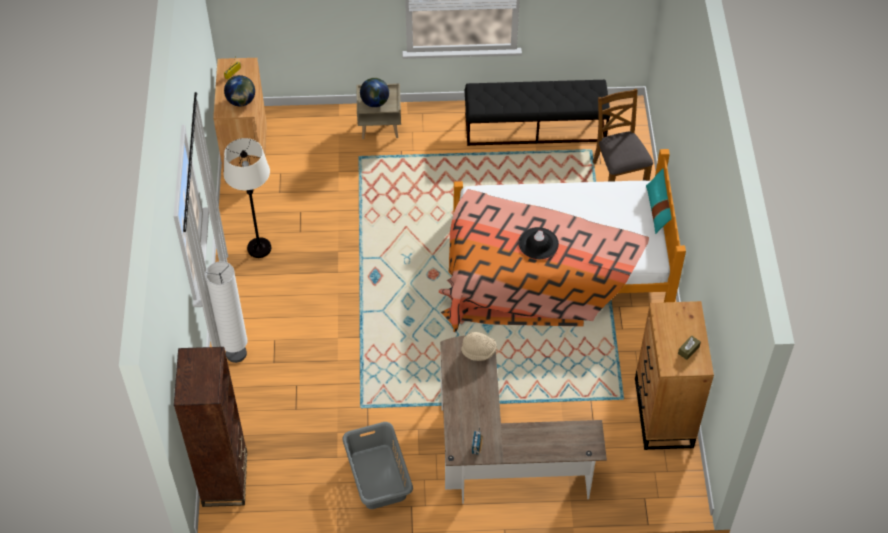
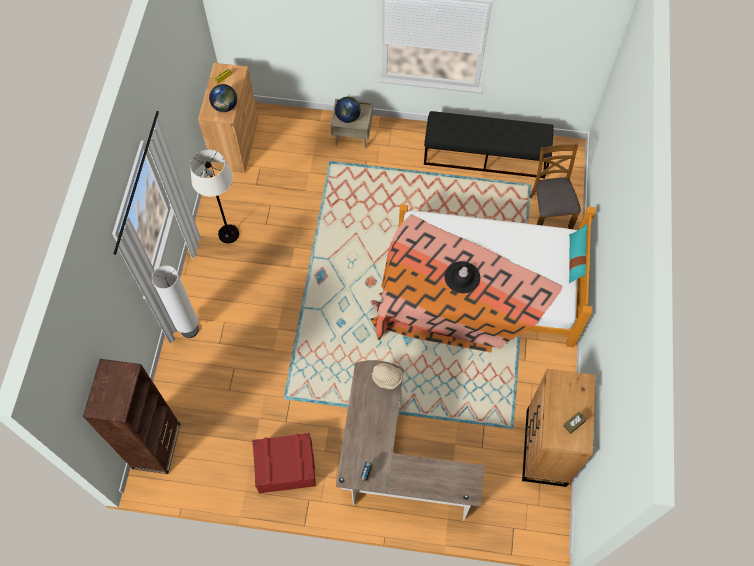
camera: 10 degrees right, 10 degrees up
(377, 477) = (285, 467): grey laundry basket -> red storage box

